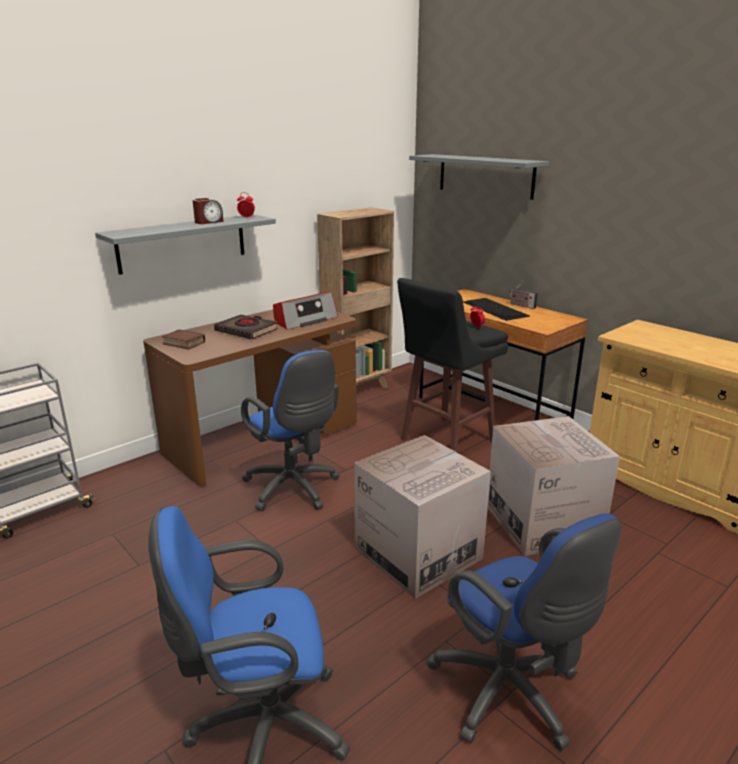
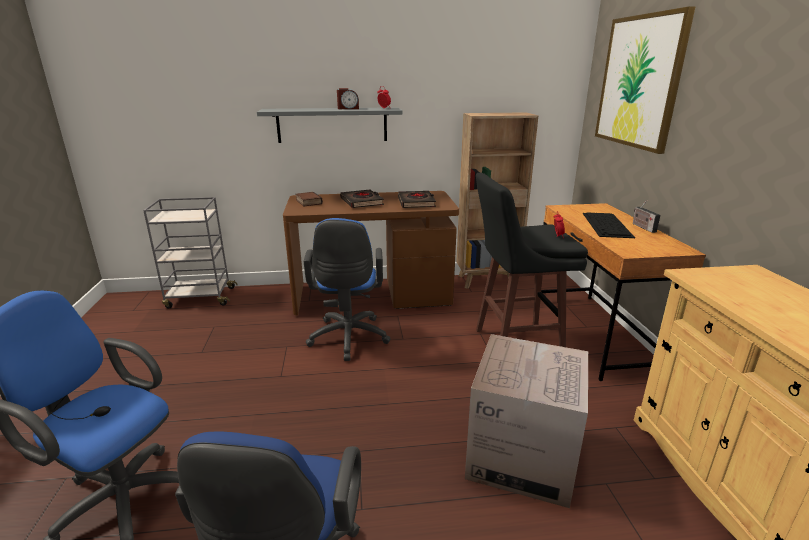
camera: 35 degrees right, 0 degrees up
(305, 320) = (416, 203): radio -> black book
(418, 553) = (375, 429): cardboard box -> none
(485, 175) = (639, 82): grey shelf -> picture

